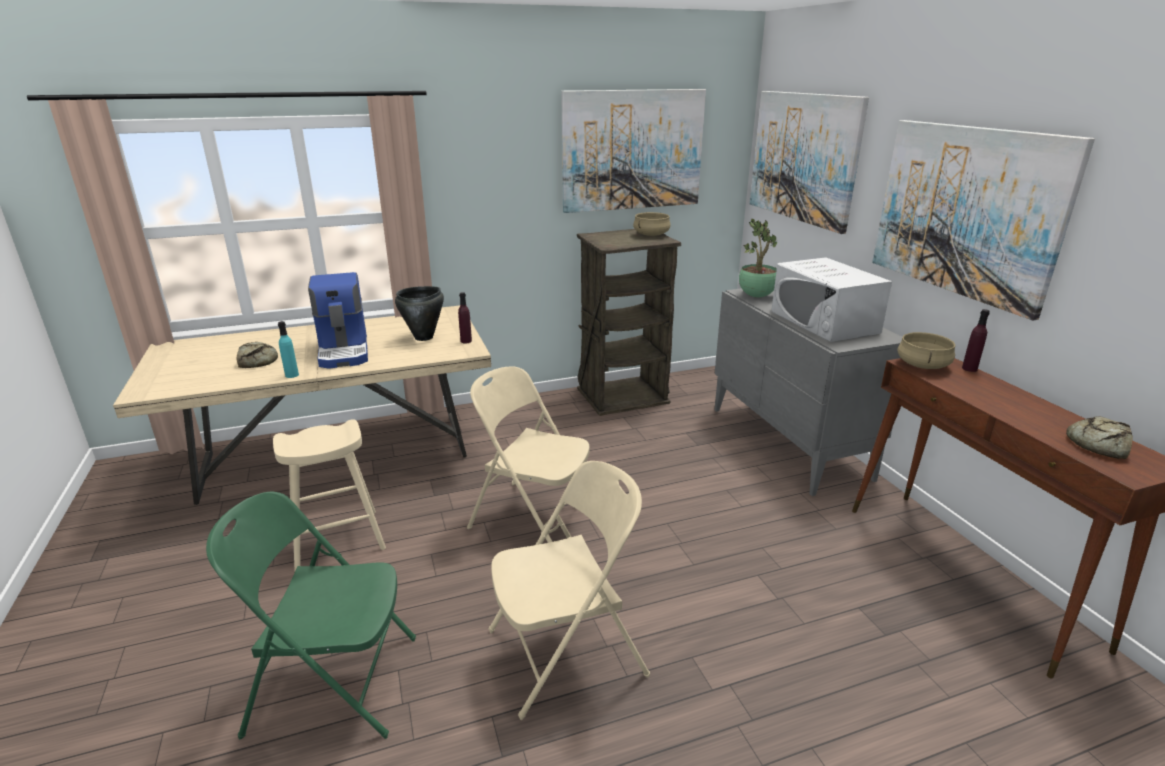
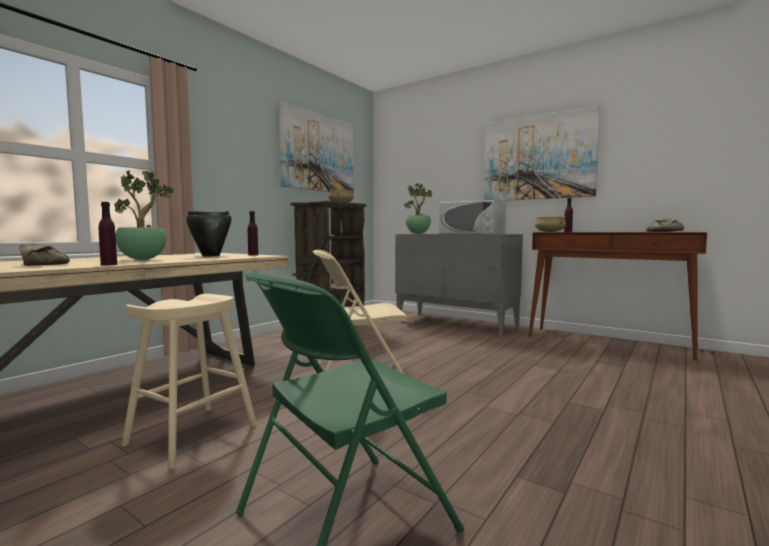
camera: 35 degrees left, 20 degrees down
(292, 375) = (109, 264): turquoise bottle -> purple bottle
(345, 351) = (144, 259): coffee machine -> potted plant
(566, 652) = (500, 426): beige chair -> none
(803, 157) = (417, 160): picture -> none

